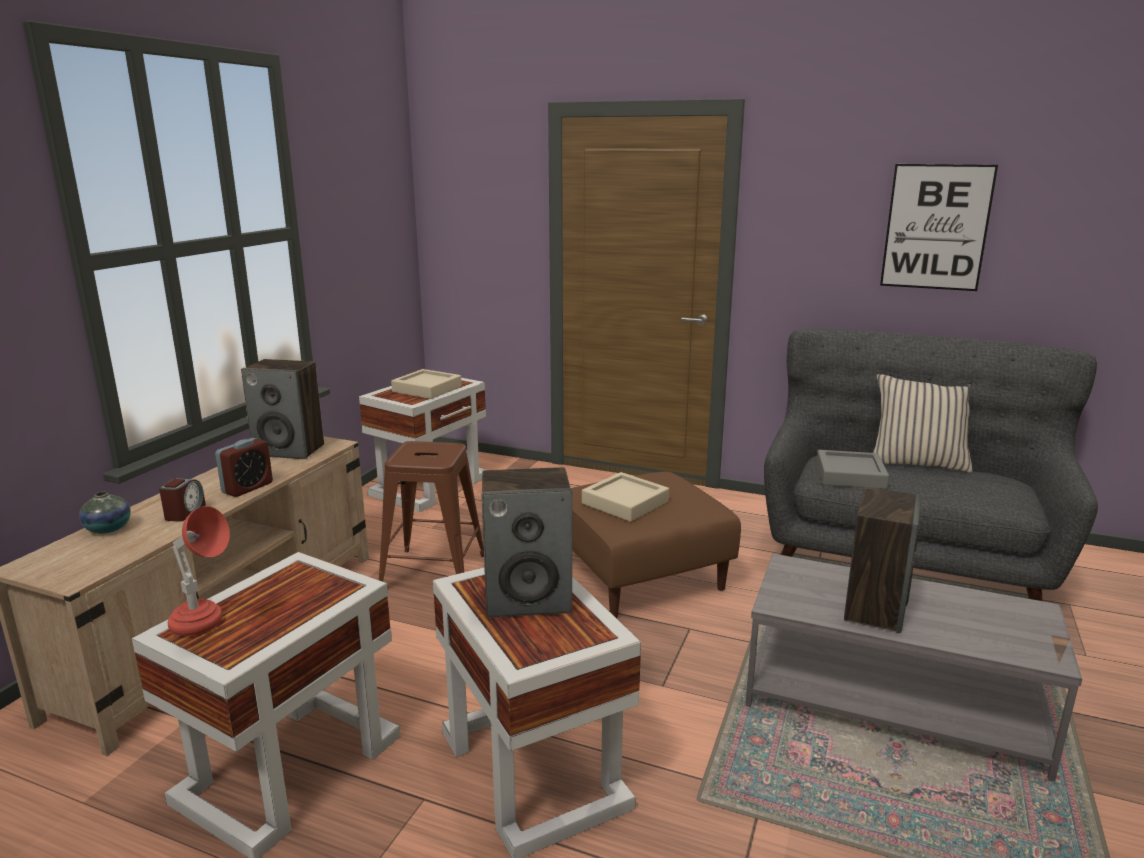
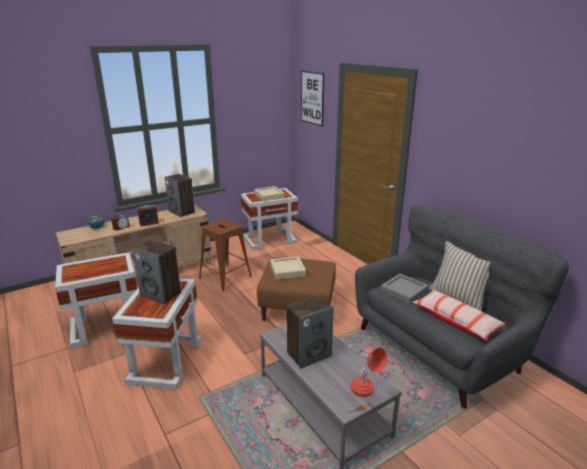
camera: 35 degrees right, 5 degrees up
(205, 628) = (74, 268): red table lamp -> red table lamp (365, 393)
(936, 227) = (502, 160): picture -> picture (312, 98)
(967, 489) = (455, 320): none -> pillow

